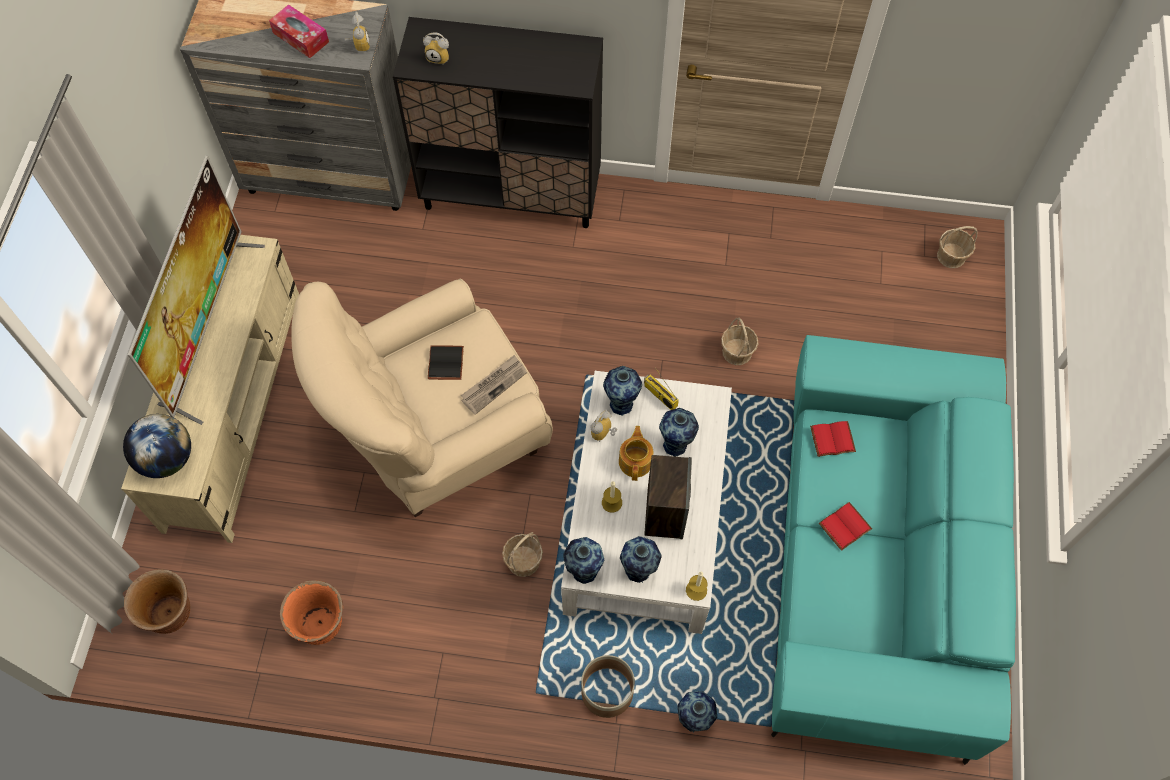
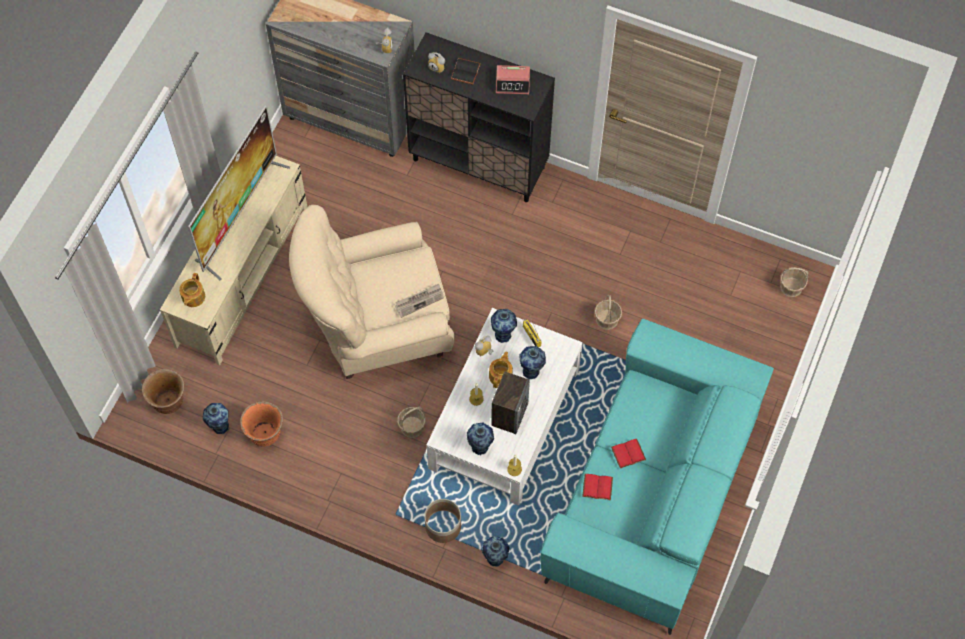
camera: 15 degrees right, 0 degrees up
(167, 458) = (193, 297): globe -> teapot
(301, 37) = (347, 33): tissue box -> none
(447, 364) = (392, 278): black book -> black book (466, 72)
(548, 56) = (513, 83): none -> alarm clock
(583, 572) = (443, 439): vase -> vase (219, 426)
(832, 440) = (639, 395): red book -> red book (597, 488)

